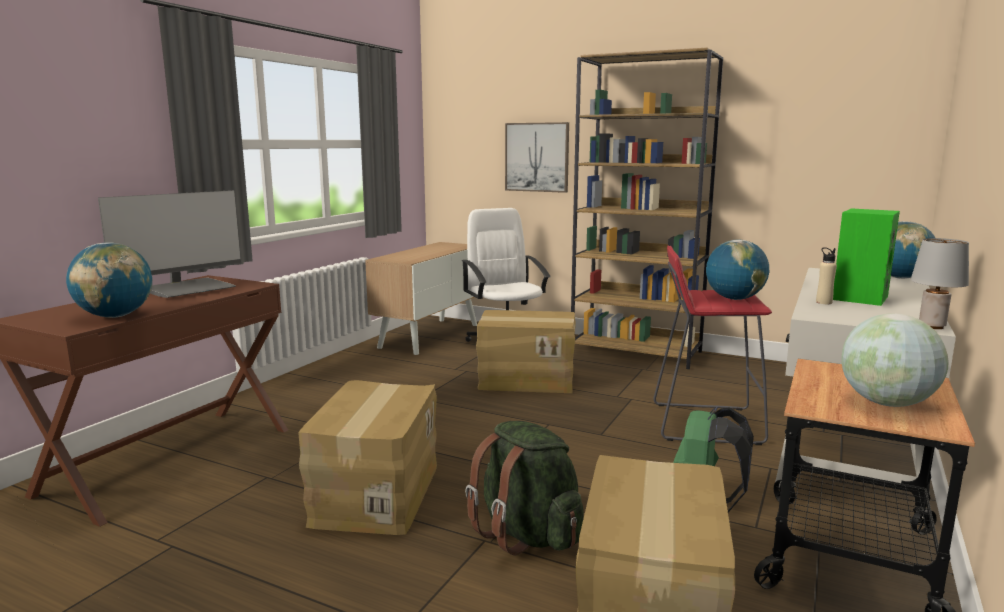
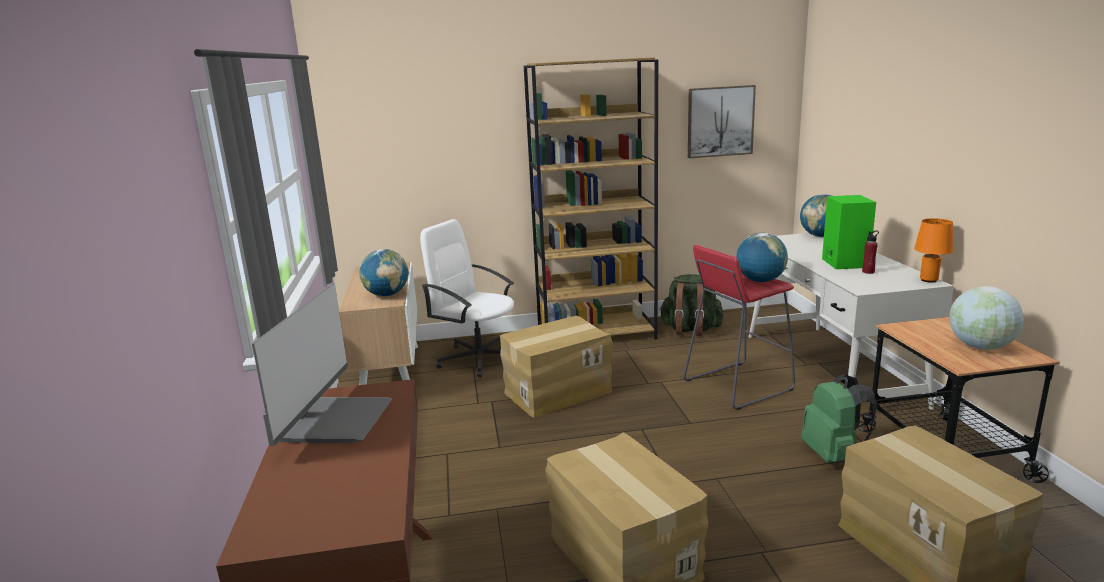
camera: 35 degrees left, 5 degrees up
(115, 316) = (372, 489): globe -> globe (386, 295)
(527, 534) = (777, 531): green backpack -> green backpack (690, 330)
(537, 157) = (463, 162): picture -> picture (720, 121)
(823, 302) = (838, 273): beige bottle -> none
(867, 308) = (868, 272): none -> red bottle
(932, 326) = (929, 280): grey table lamp -> orange table lamp

